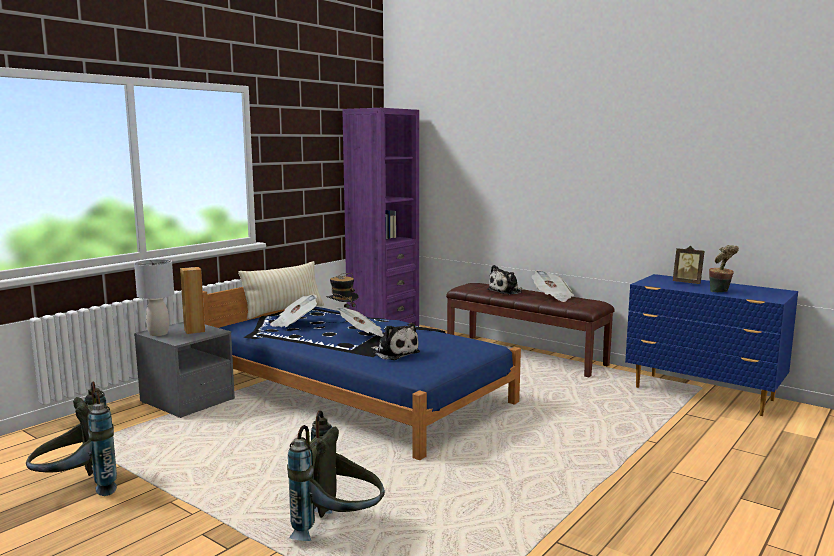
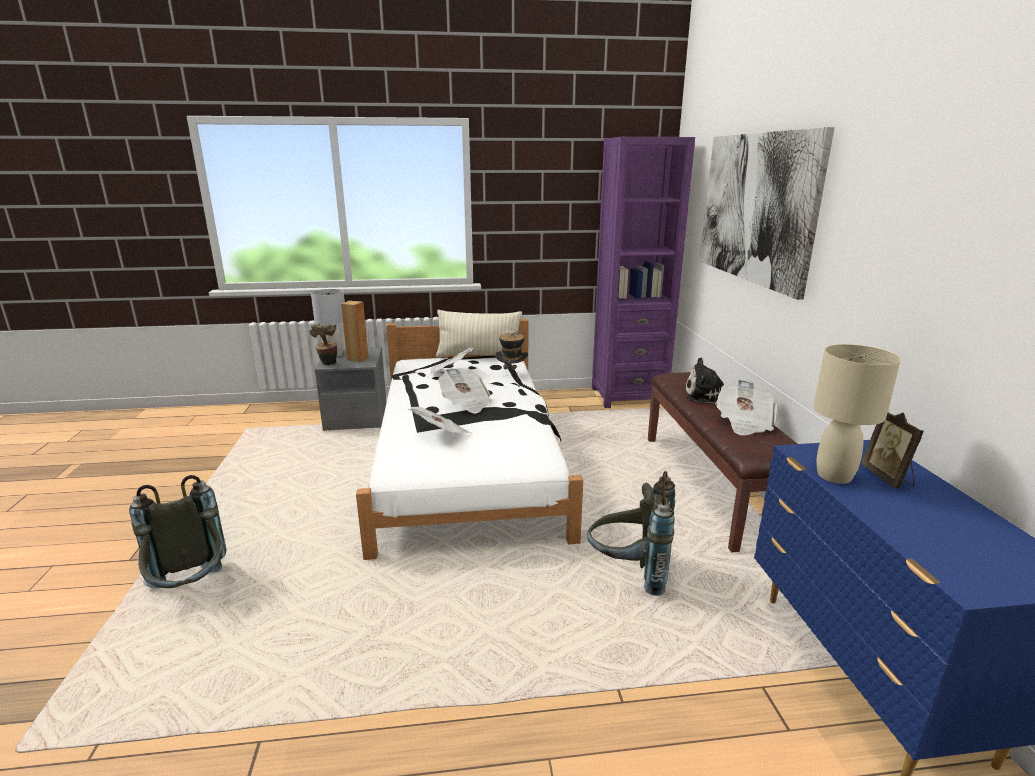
camera: 45 degrees right, 10 degrees up
(78, 490) = (180, 463): grey backpack -> grey backpack (629, 573)
(353, 392) = (466, 458): blue bed -> white bed
(394, 353) = (441, 435): plush toy -> newspaper
(504, 157) = (756, 208): none -> picture
(674, 287) = (835, 476): none -> beige table lamp
(720, 292) = (896, 520): potted plant -> potted plant (328, 364)

